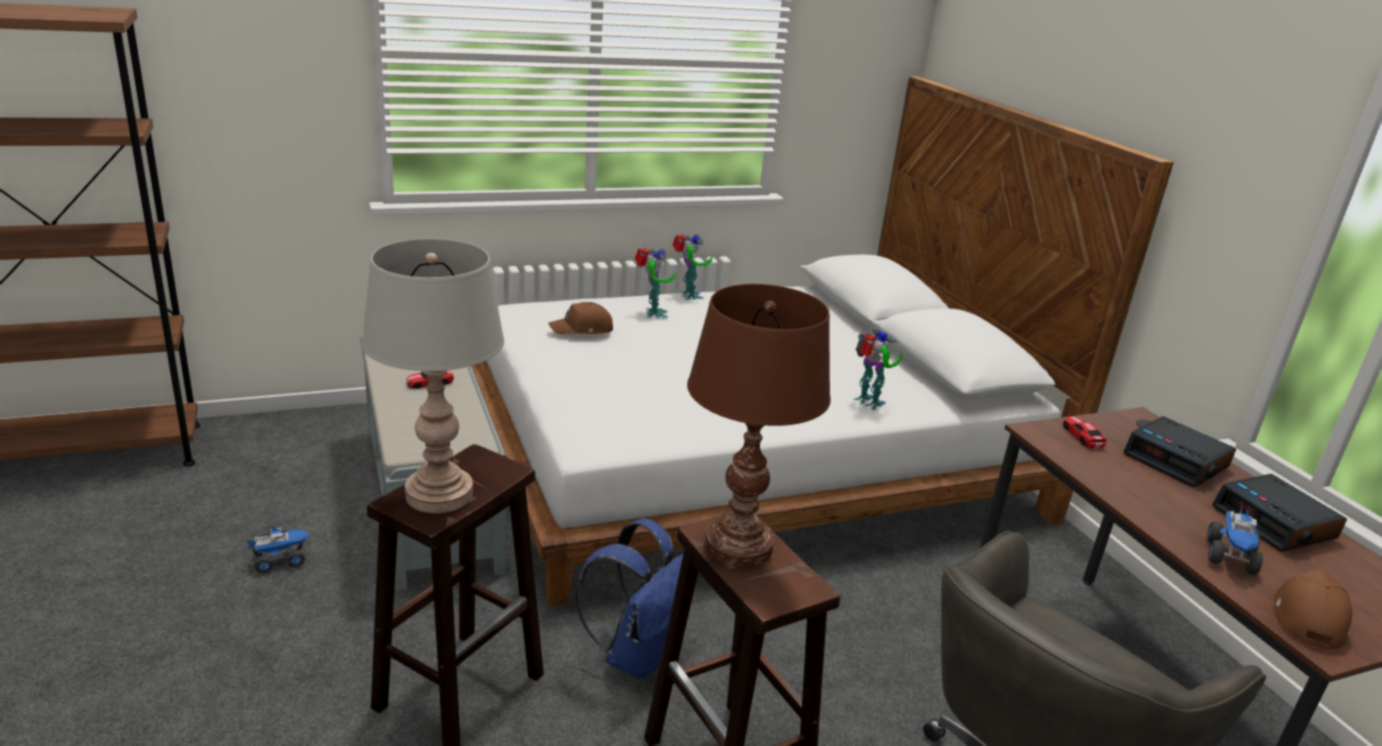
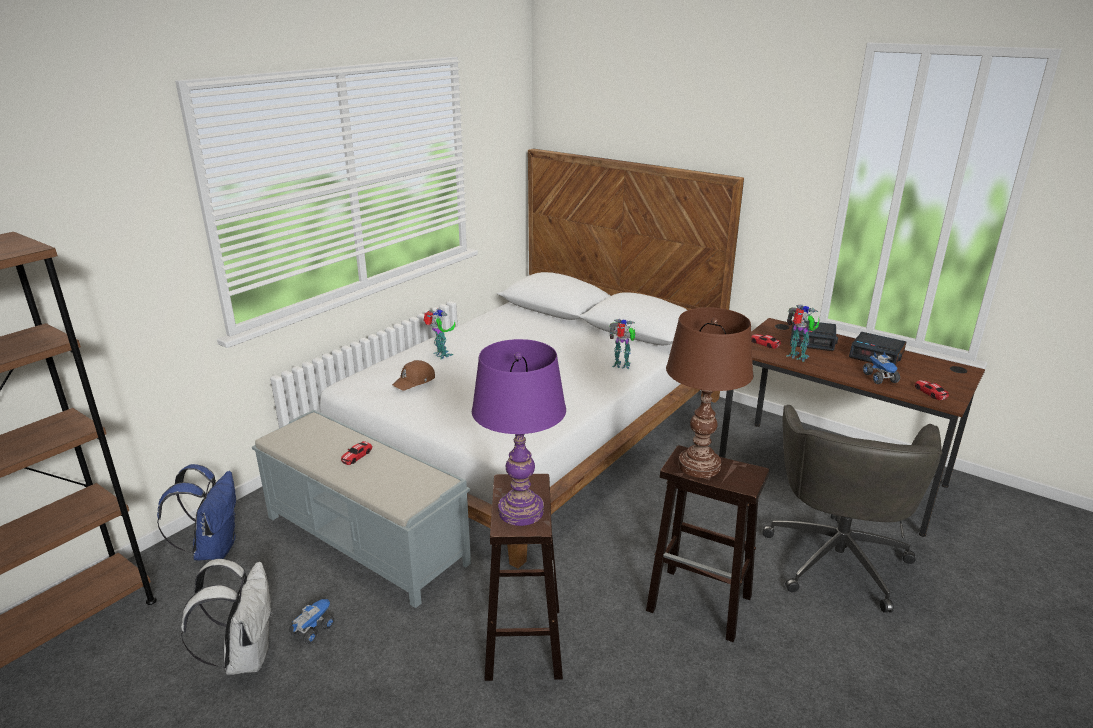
camera: 30 degrees left, 0 degrees up
(198, 554) = (246, 656): none -> white backpack
(439, 494) = (520, 511): grey table lamp -> purple table lamp
(639, 654) = (595, 569): blue backpack -> blue backpack (214, 549)
(688, 296) = (446, 335): toy robot -> toy robot (798, 357)
(1306, 616) = (930, 392): brown cap -> toy car

